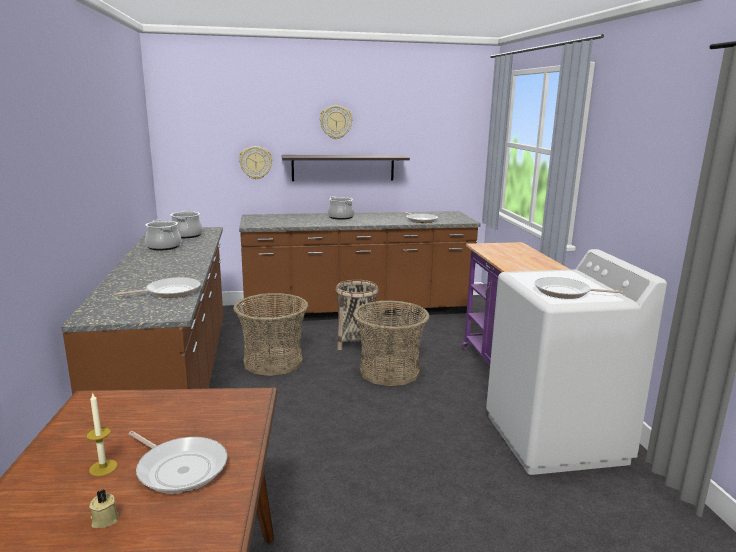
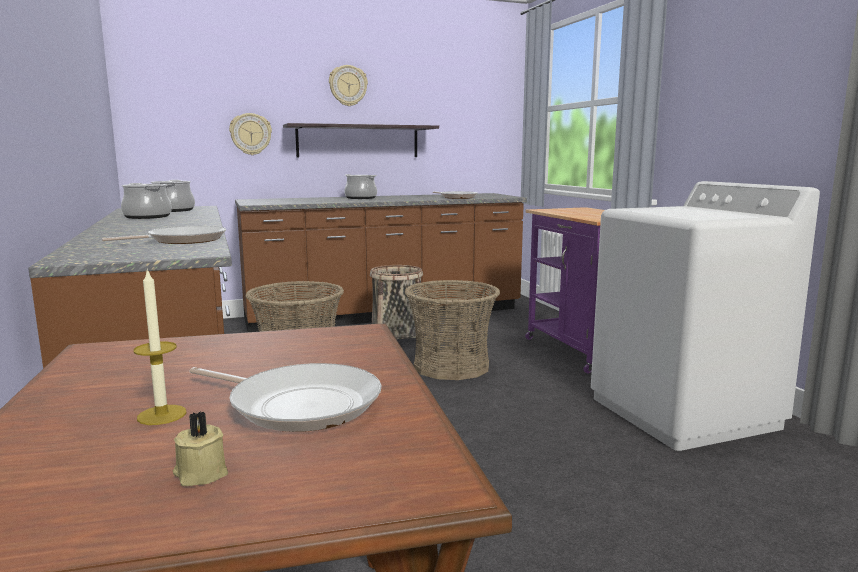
camera: 10 degrees left, 5 degrees down
(565, 292) = (700, 215): frying pan -> none

